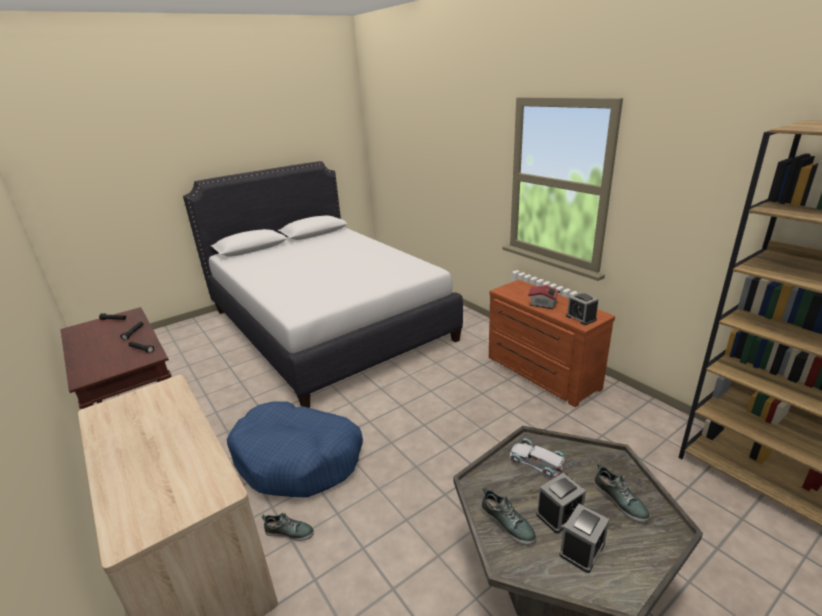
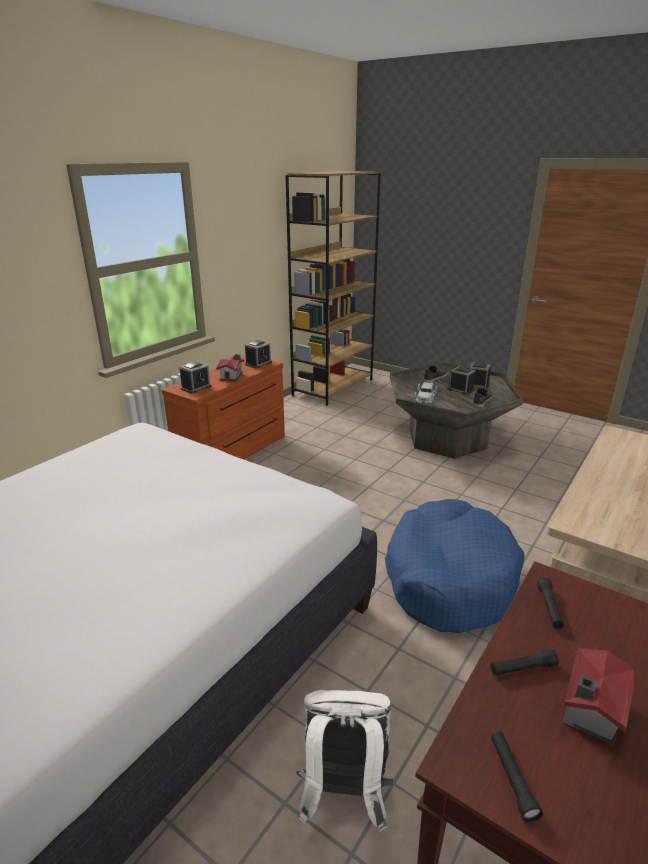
camera: 110 degrees left, 0 degrees up
(101, 340) = (589, 710): none -> toy house
(216, 381) = (343, 795): none -> white backpack
(289, 531) = (527, 550): shoe -> none
(517, 290) = (196, 387): none -> alarm clock

